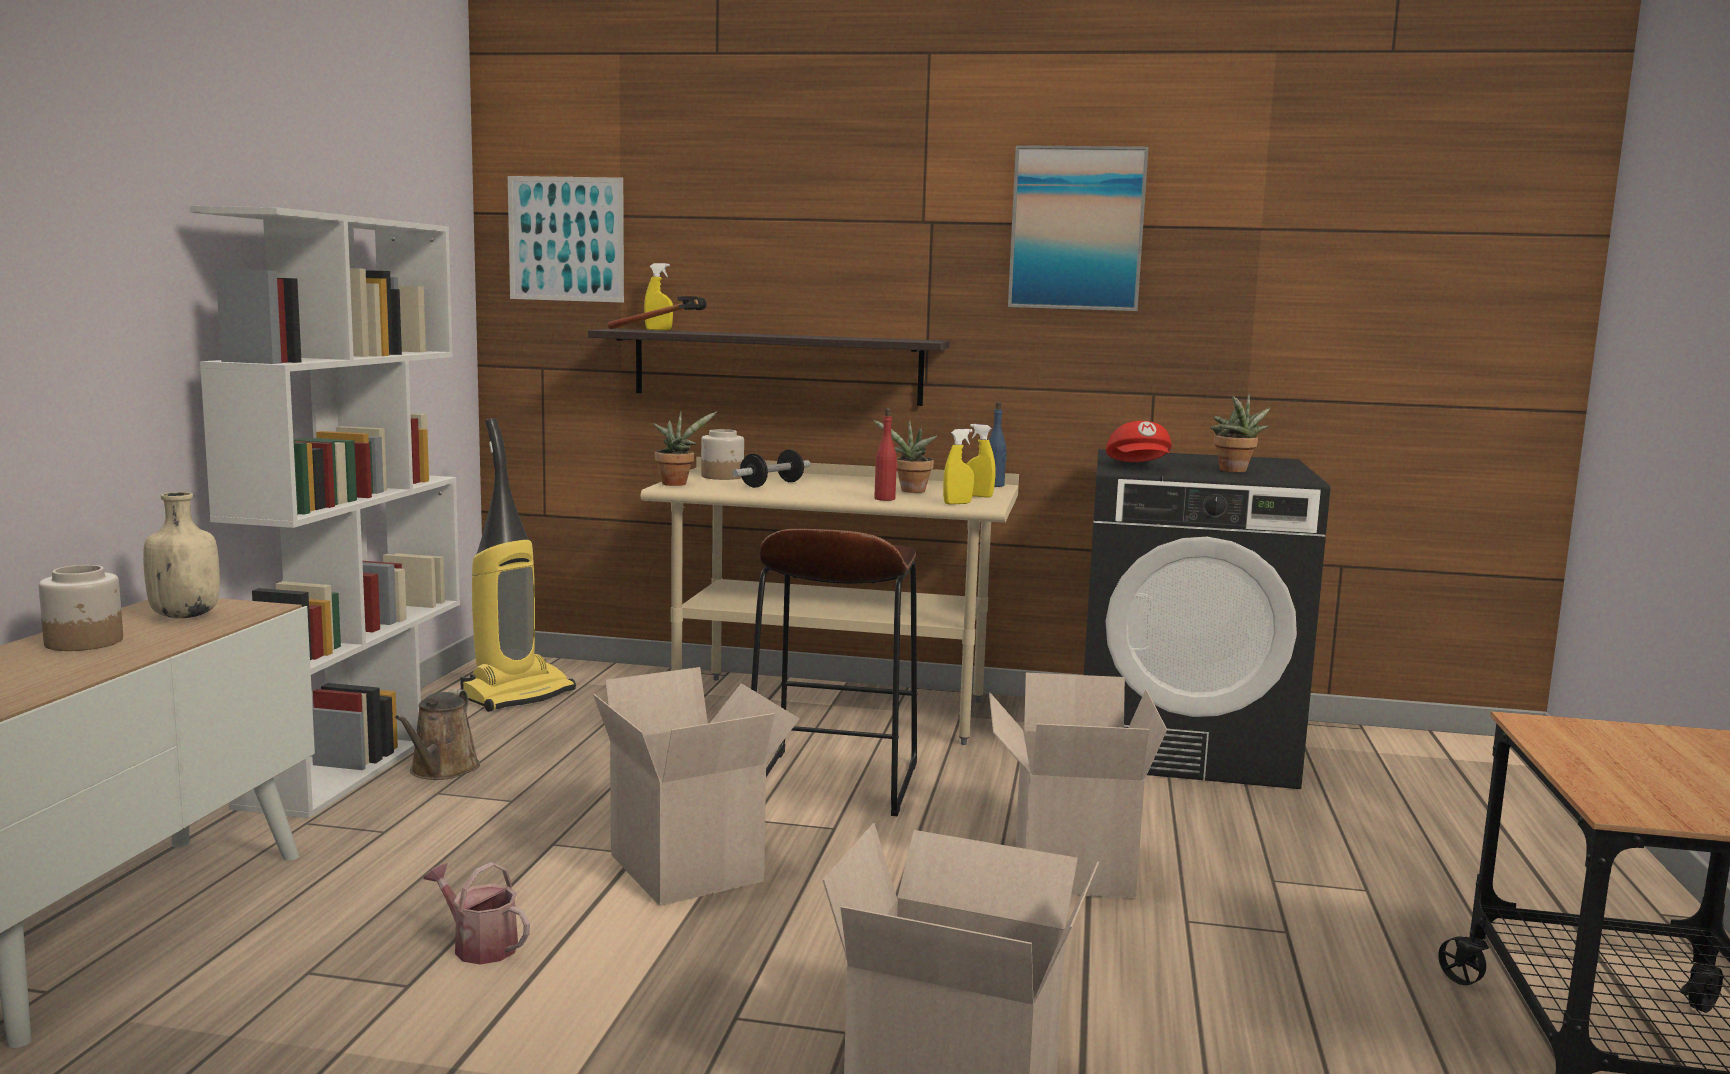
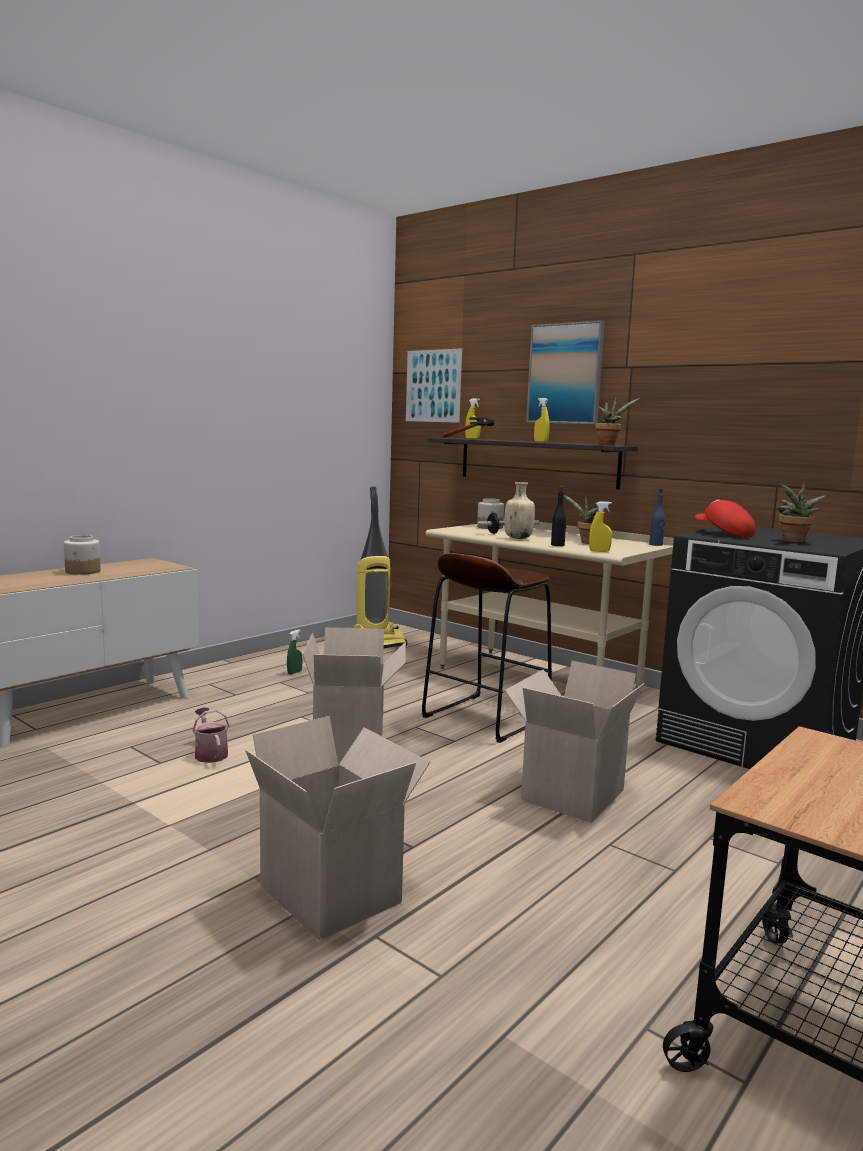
camera: 30 degrees right, 0 degrees up
(185, 616) = (140, 566): beige bottle -> beige bottle (518, 538)
(357, 758) = (265, 660): white bookcase -> none
(441, 770) = (294, 672): brown watering can -> green spray bottle
(677, 483) = (453, 528): potted plant -> potted plant (608, 445)
(885, 499) = (558, 545): red bottle -> black bottle
(978, 496) = (626, 549): yellow spray bottle -> yellow spray bottle (540, 442)
(1077, 229) = (725, 367): picture -> picture (565, 374)
(1140, 466) = (723, 534): red cap -> red cap turned 120 degrees clockwise

